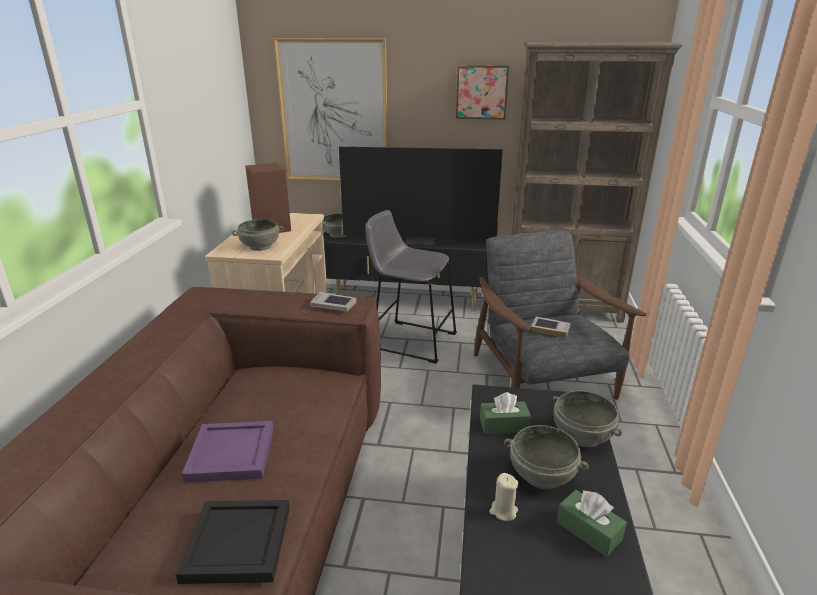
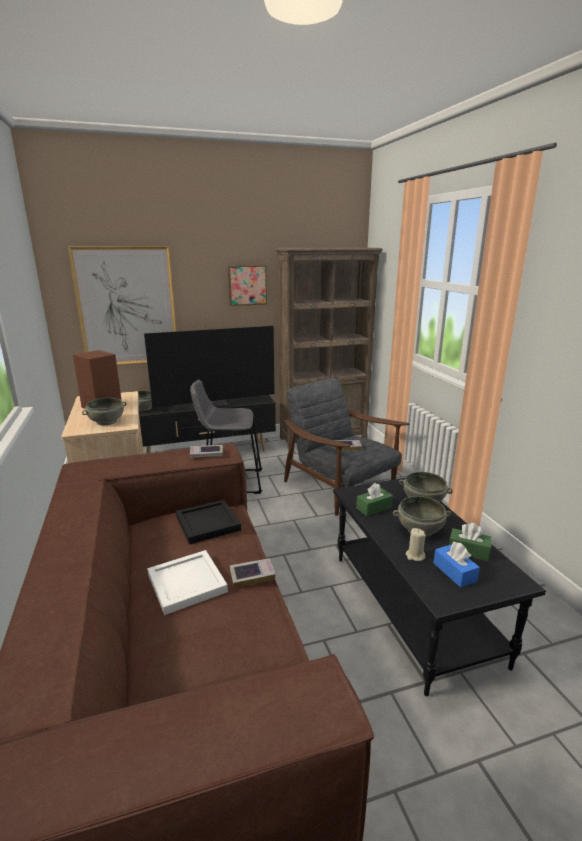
camera: 25 degrees left, 5 degrees down
(229, 455) = (186, 584): purple tray -> white tray
(239, 542) = (248, 638): black tray -> black tray (208, 523)
(303, 467) = (252, 575): none -> book
(540, 555) = (454, 572): none -> blue tissue box

